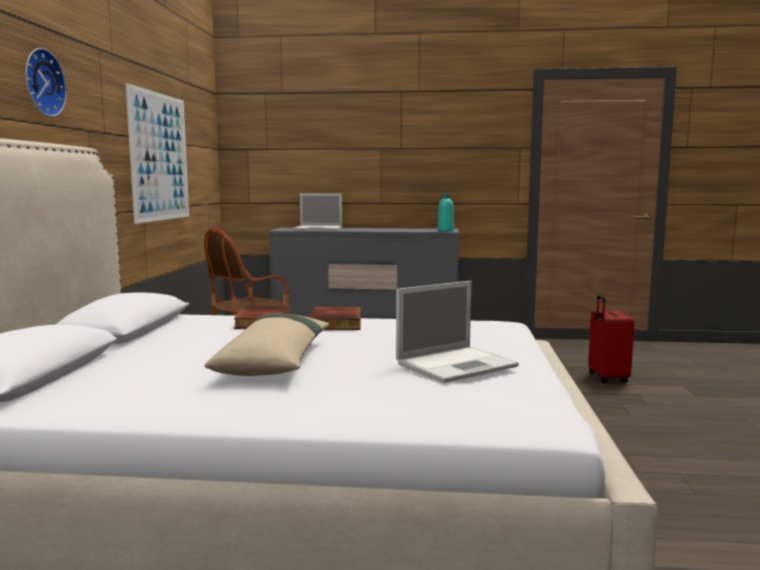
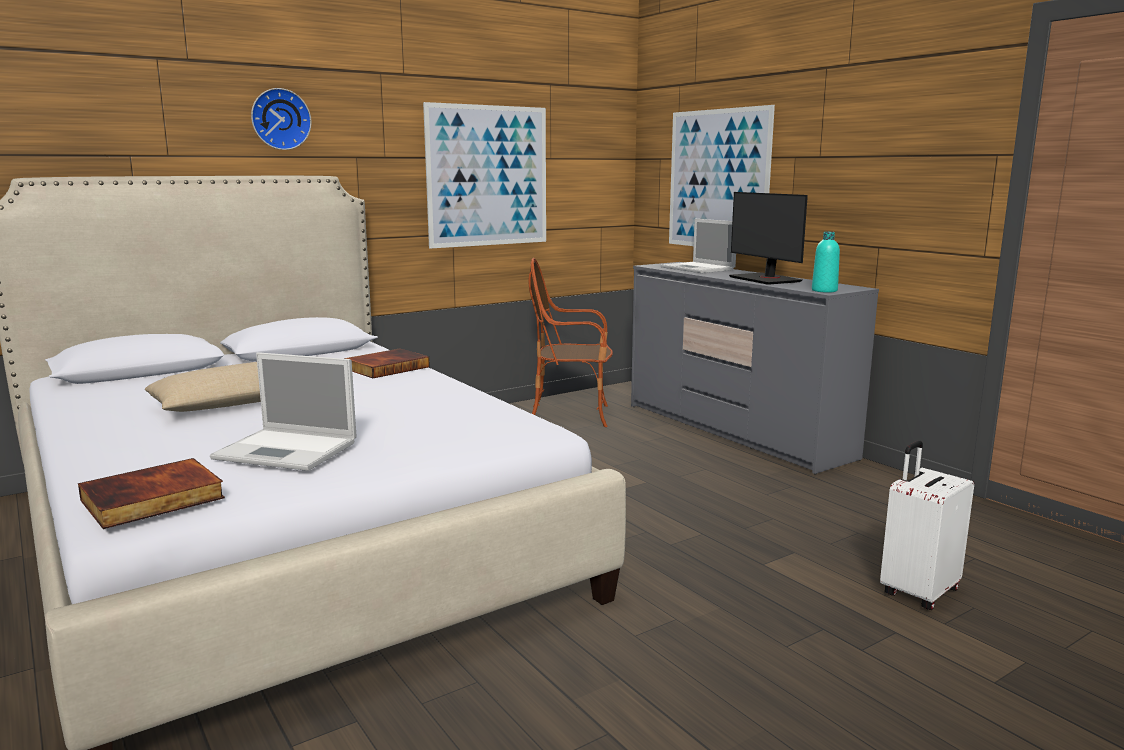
camera: 50 degrees right, 5 degrees up
(313, 164) = (718, 180): none -> picture
(337, 323) = (420, 385): book -> book (152, 500)
(388, 229) = (765, 279): none -> monitor
(606, 378) = (917, 592): red suitcase -> white suitcase

